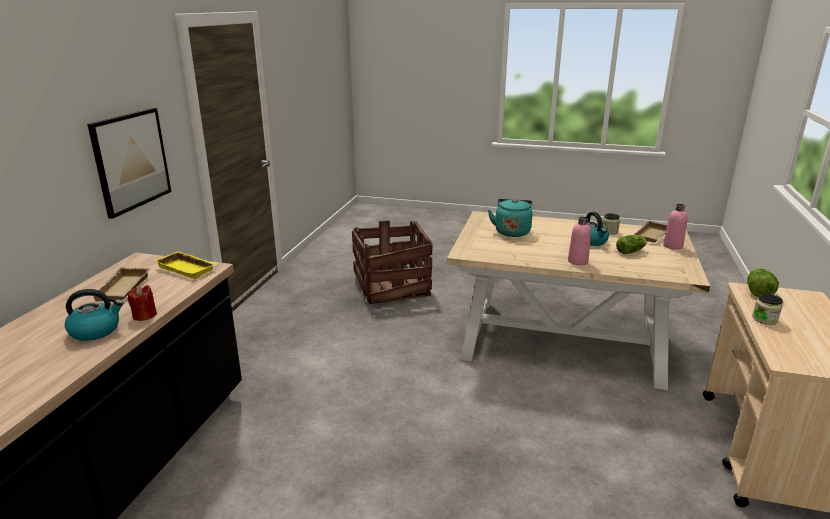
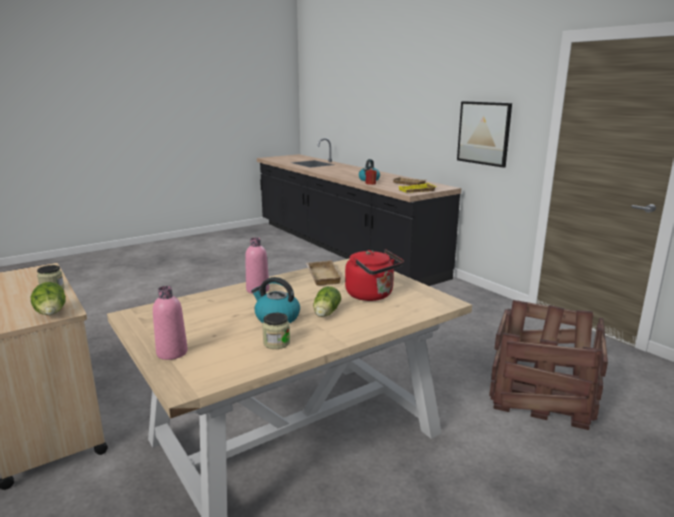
camera: 130 degrees right, 5 degrees down
(512, 231) = (372, 295): turquoise kettle -> red kettle
(631, 251) = (218, 322): lettuce -> lettuce (325, 313)
(653, 236) = (212, 362): beige tray -> beige tray (321, 276)

